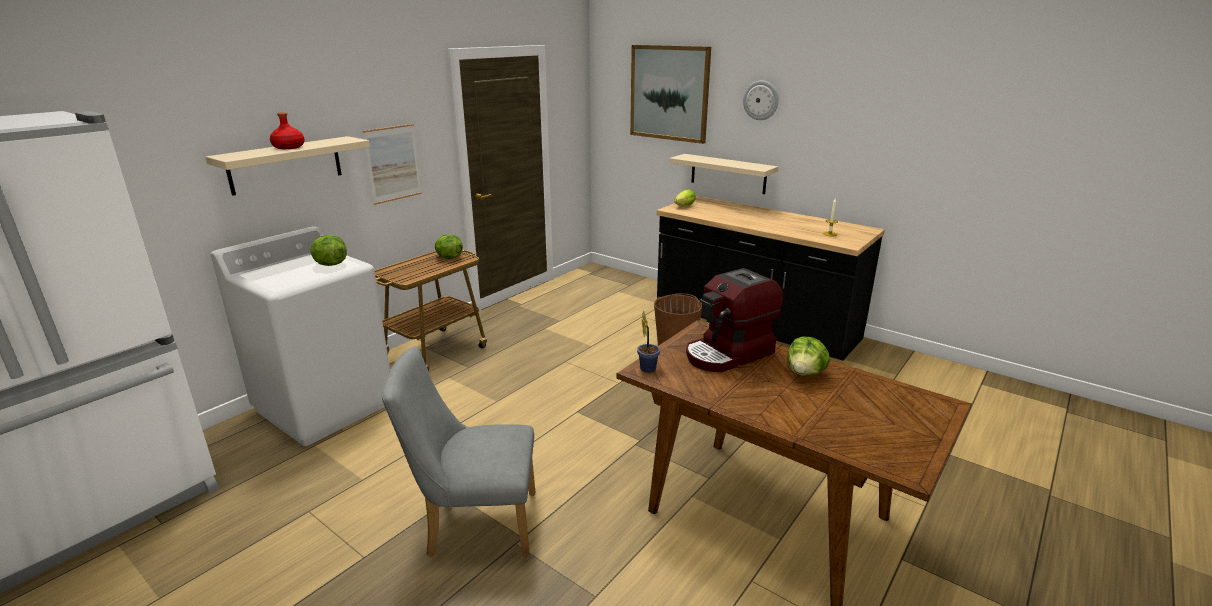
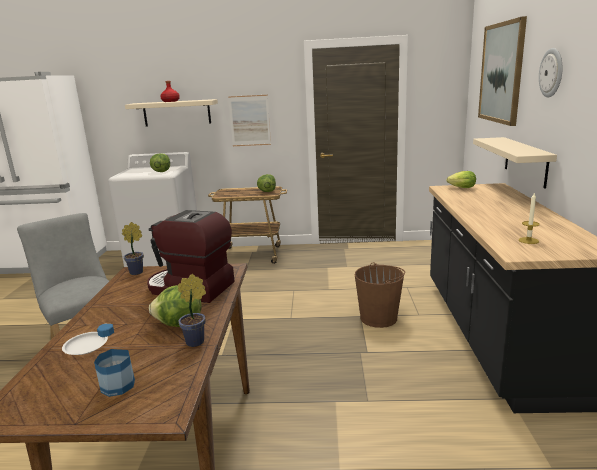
camera: 55 degrees right, 5 degrees down
(810, 419) = (86, 346): none -> white plate
(845, 373) = (197, 341): none -> potted plant
(894, 415) = (118, 385): none -> bottle

